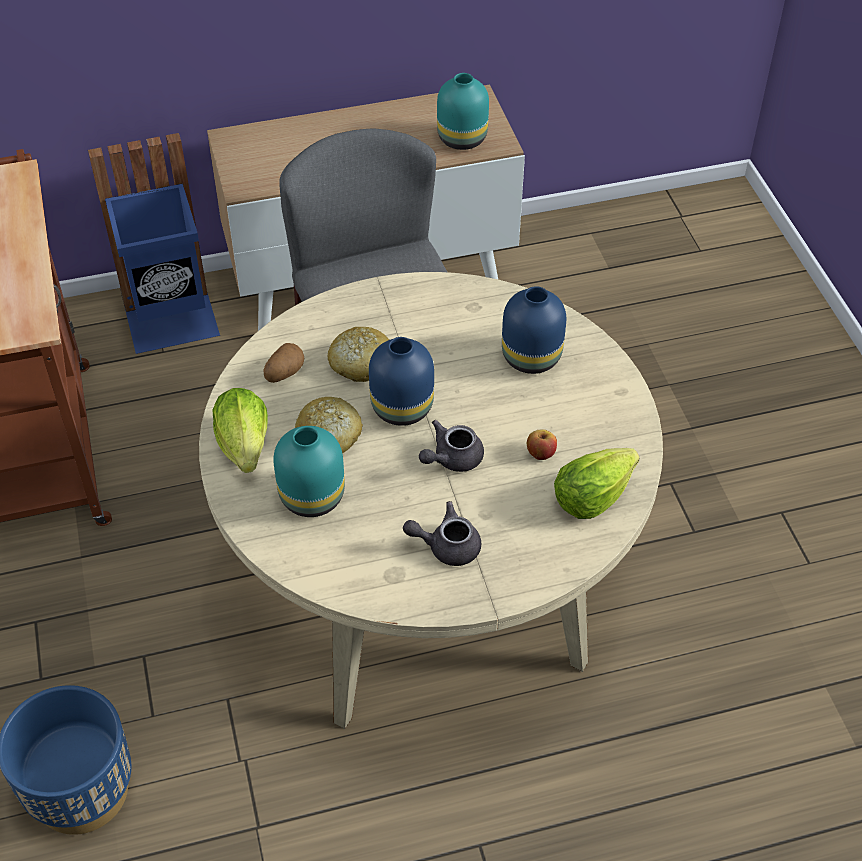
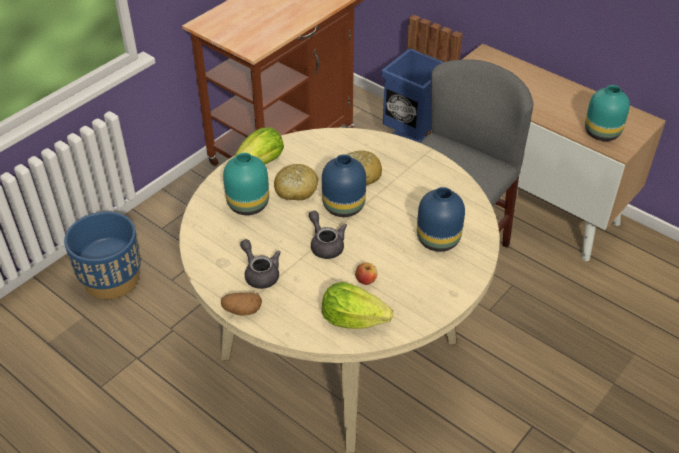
camera: 55 degrees right, 5 degrees down
(284, 373) = (324, 151): potato -> potato (242, 310)
(452, 459) = (325, 244): grey teapot -> grey teapot turned 45 degrees clockwise

